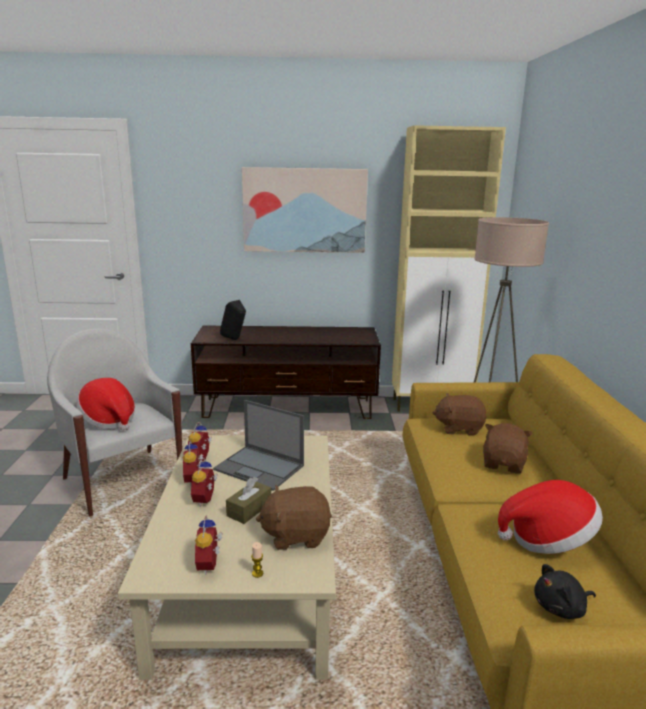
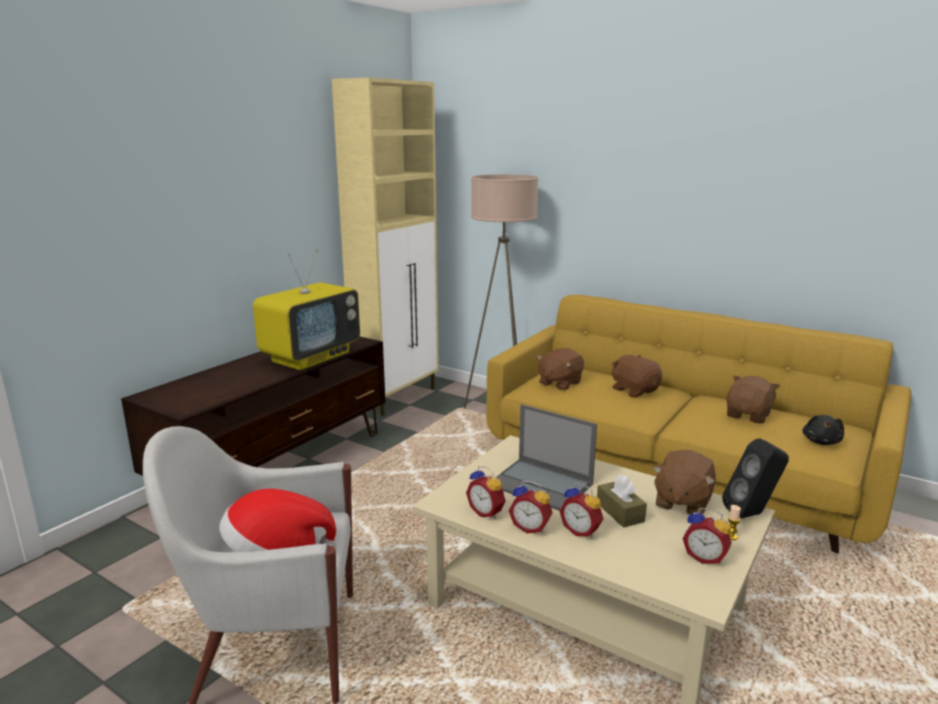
camera: 55 degrees left, 0 degrees up
(235, 340) = (226, 394): black speaker -> black speaker (752, 514)
(260, 468) = (542, 485): laptop -> laptop turned 60 degrees clockwise
(304, 210) = (236, 192): picture -> none
(319, 338) = (311, 357): none -> television
(548, 540) = (748, 415): hat -> brown plush toy

